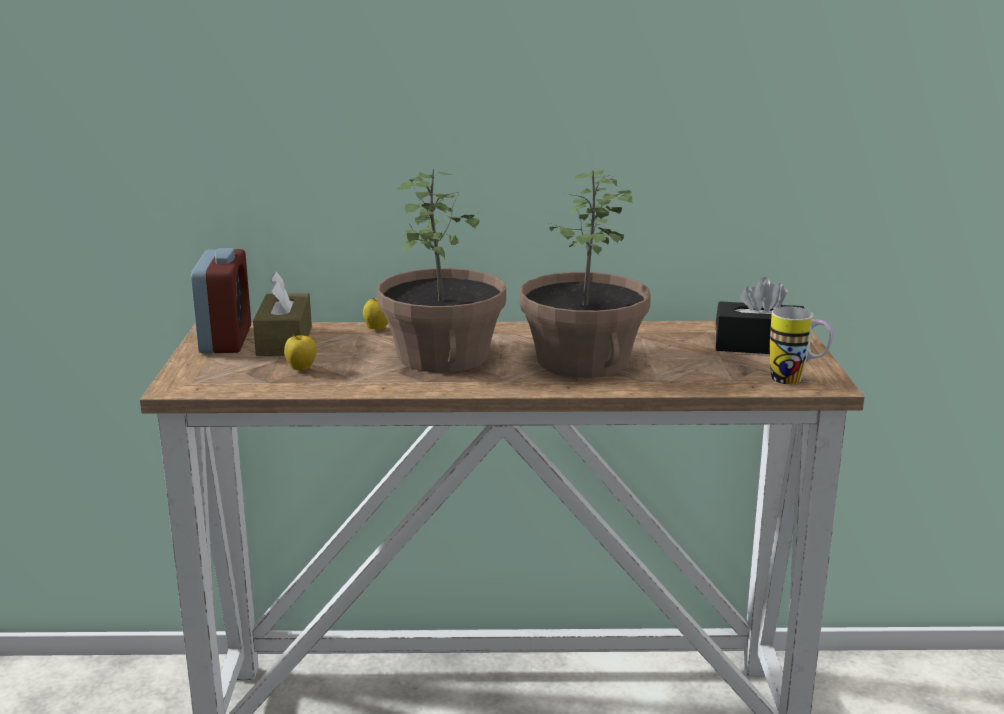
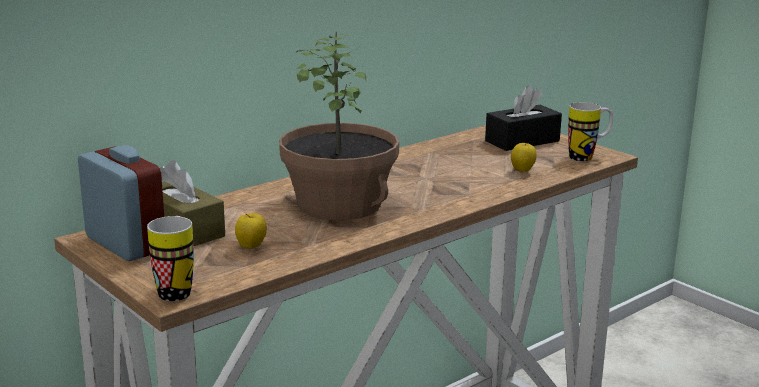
camera: 40 degrees left, 0 degrees up
(188, 383) = (177, 289): none -> mug
(378, 329) = (242, 198): apple -> apple (522, 171)
(581, 361) = (441, 180): potted plant -> none

